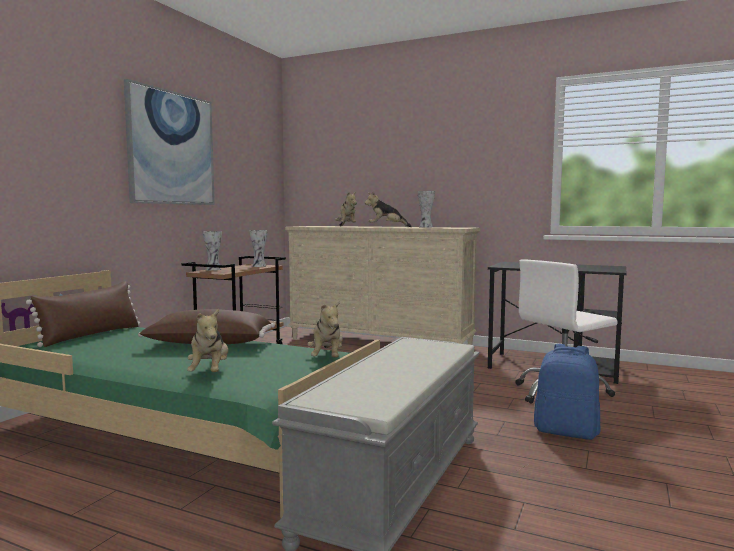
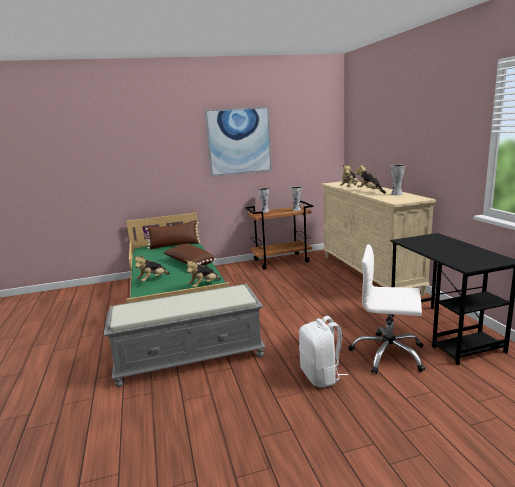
camera: 50 degrees right, 10 degrees up
(566, 432) = (321, 376): blue backpack -> white backpack

